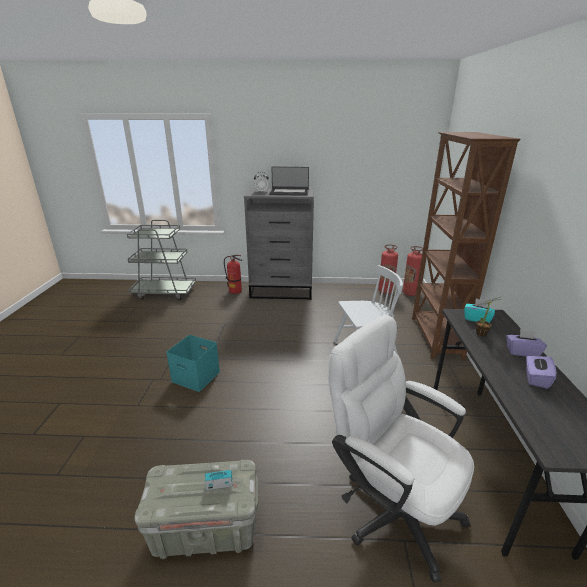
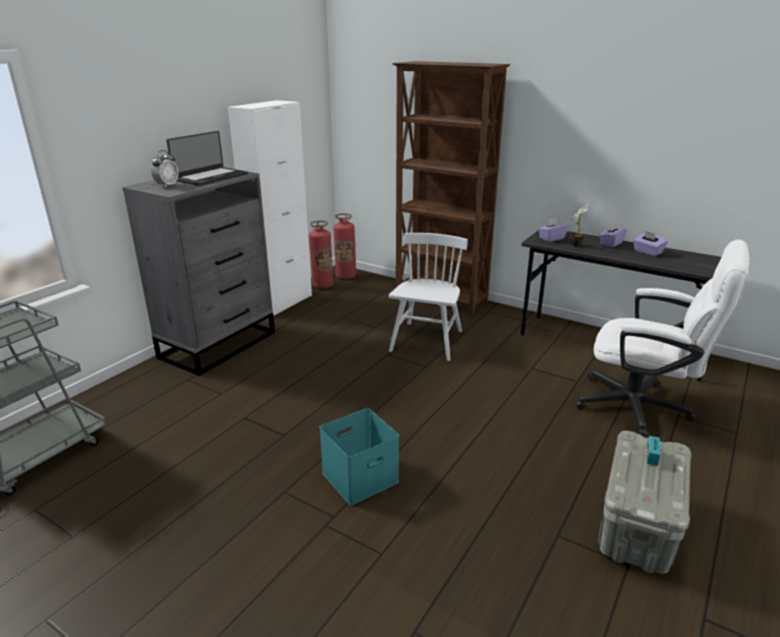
camera: 60 degrees left, 0 degrees up
(235, 291) = (156, 381): fire extinguisher -> none
(346, 288) = (282, 303): none -> white cabinet
(391, 505) = (643, 408): white office chair -> white office chair turned 135 degrees counterclockwise
(477, 319) = (551, 238): turquoise tissue box -> purple tissue box

